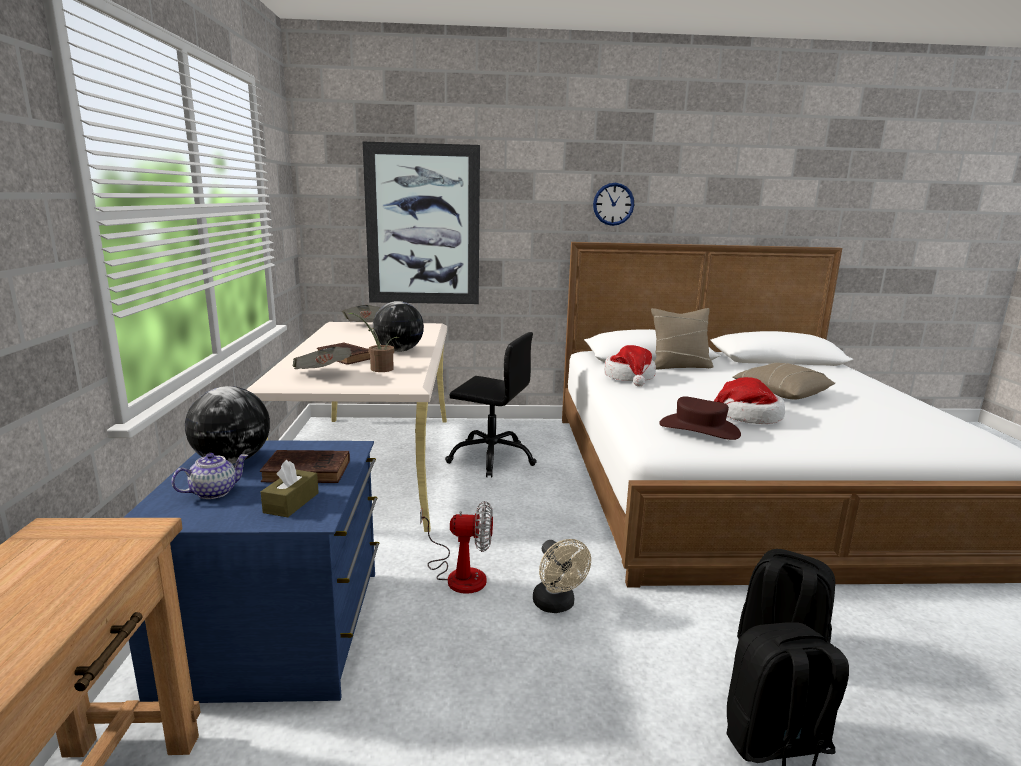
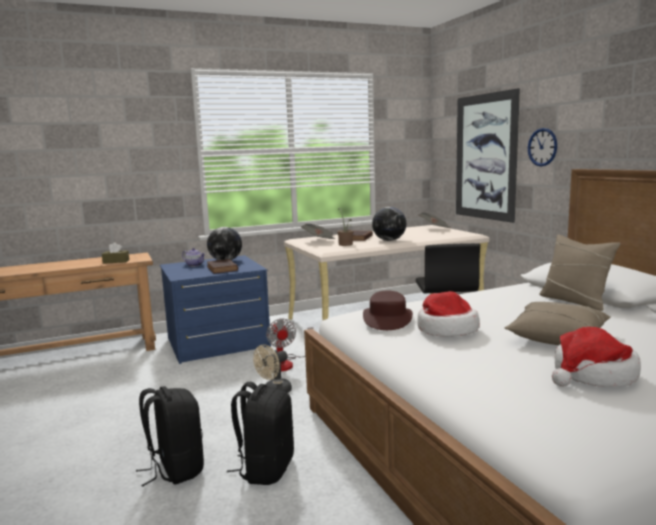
camera: 70 degrees right, 5 degrees down
(291, 503) = (191, 273): brown tissue box -> brown tissue box (116, 261)
(613, 204) = (621, 129): wall clock -> wall clock (542, 147)
(630, 377) = (494, 292): hat -> hat (593, 375)

